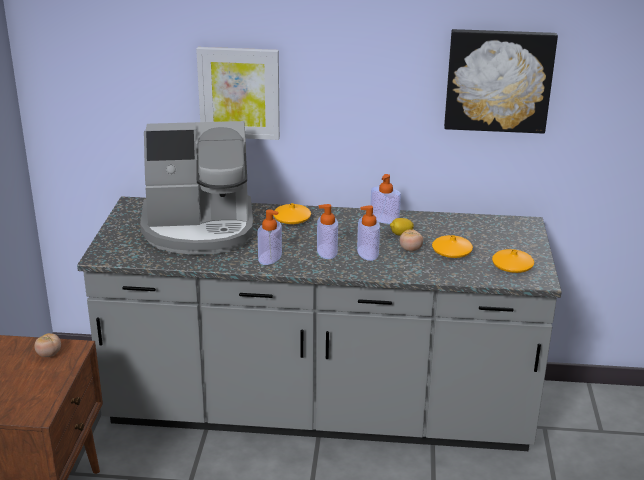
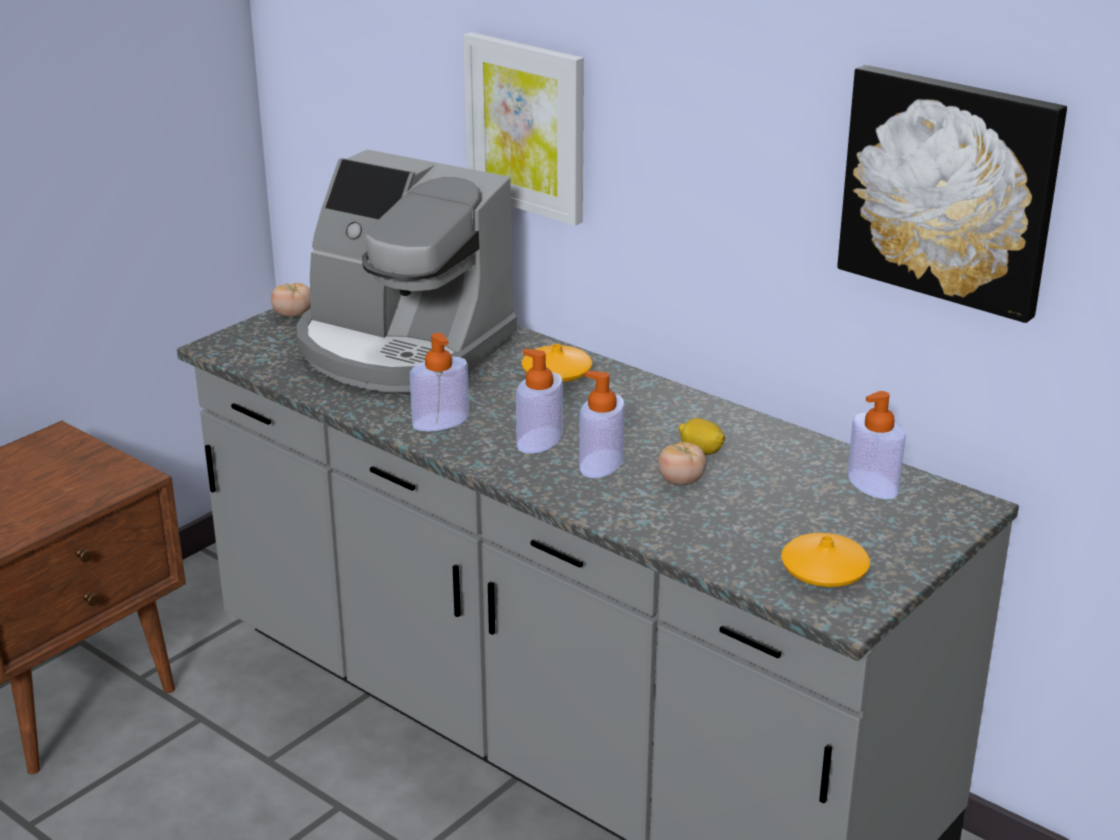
camera: 35 degrees right, 0 degrees up
(49, 354) = (95, 474): tomato -> tomato (293, 315)
(384, 219) = (709, 418): soap dispenser -> soap dispenser (872, 484)
(451, 252) = (747, 510): orange vase -> none

